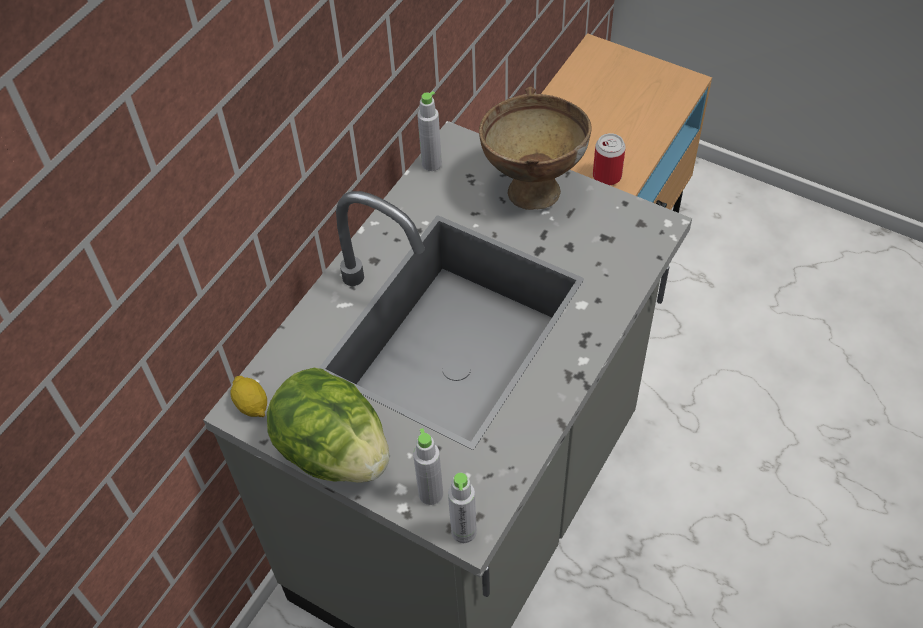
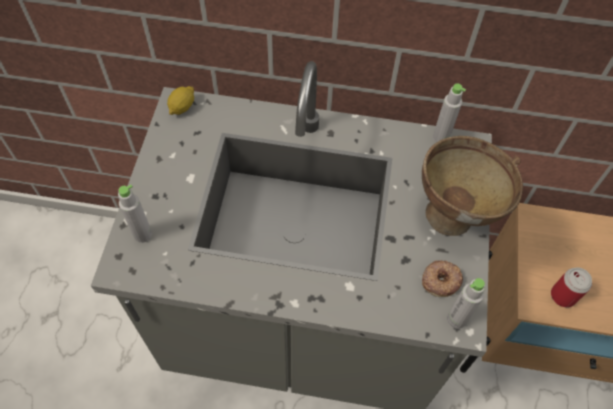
camera: 65 degrees right, 5 degrees up
(334, 451) = (160, 165): lettuce -> none
(464, 531) = (117, 265): grey bottle -> grey bottle (456, 319)
(604, 225) = (441, 280): none -> donut

